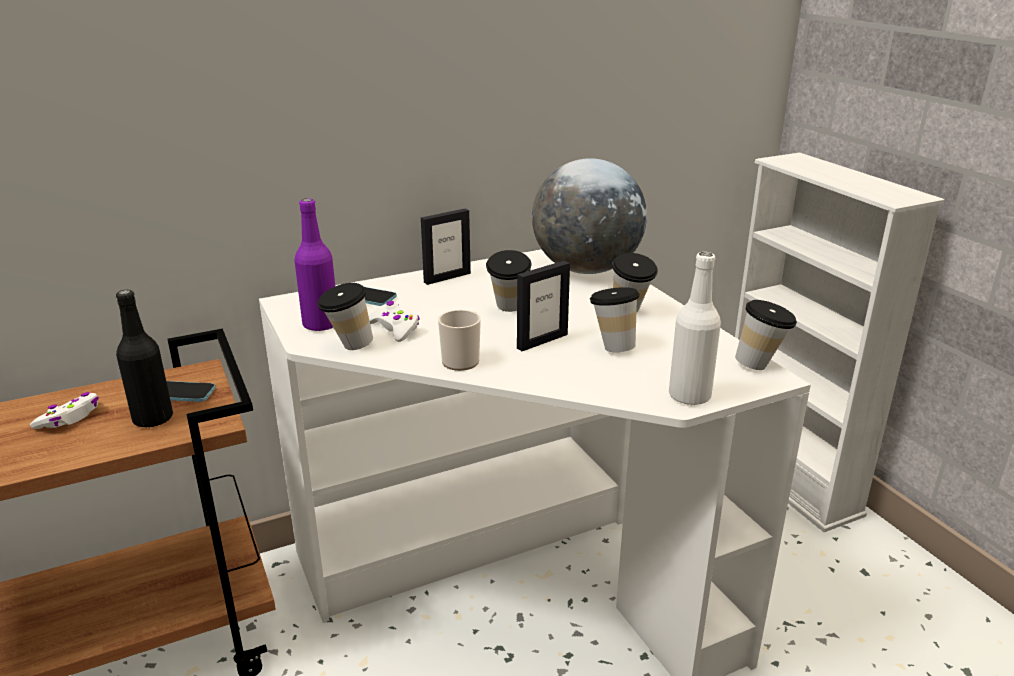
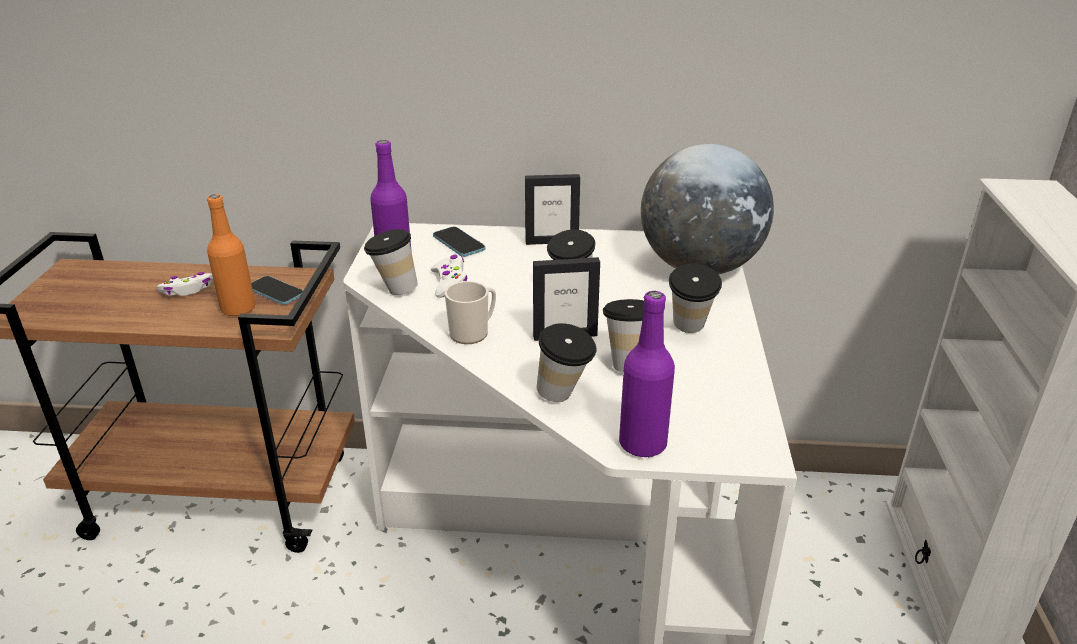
camera: 30 degrees right, 5 degrees up
(153, 419) = (238, 309): black bottle -> orange bottle
(689, 396) = (642, 444): white bottle -> purple bottle
(761, 365) = (764, 436): cup -> cup (564, 396)

